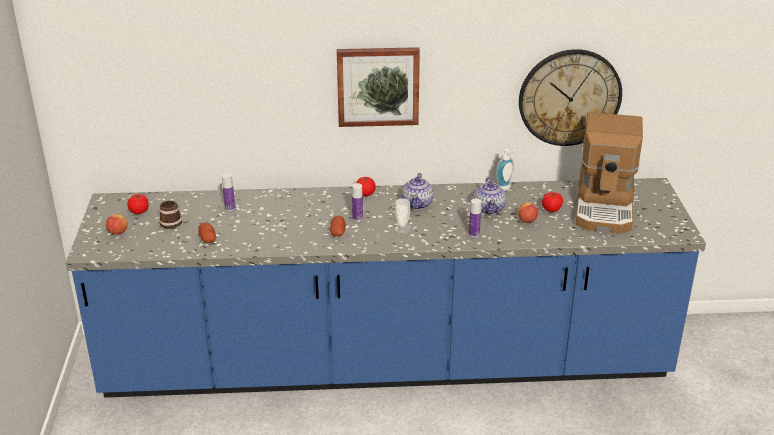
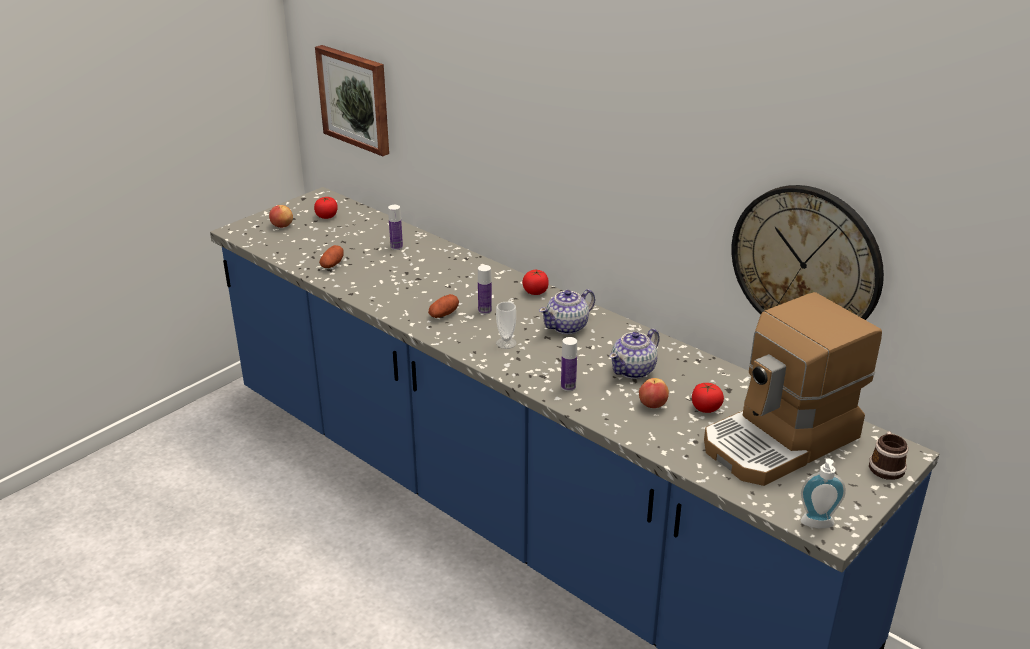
camera: 45 degrees right, 0 degrees up
(169, 222) = (332, 235): mug -> mug (885, 466)
(378, 86) = (573, 158): picture -> picture (355, 99)
(505, 189) = (690, 359): soap dispenser -> soap dispenser (817, 525)

